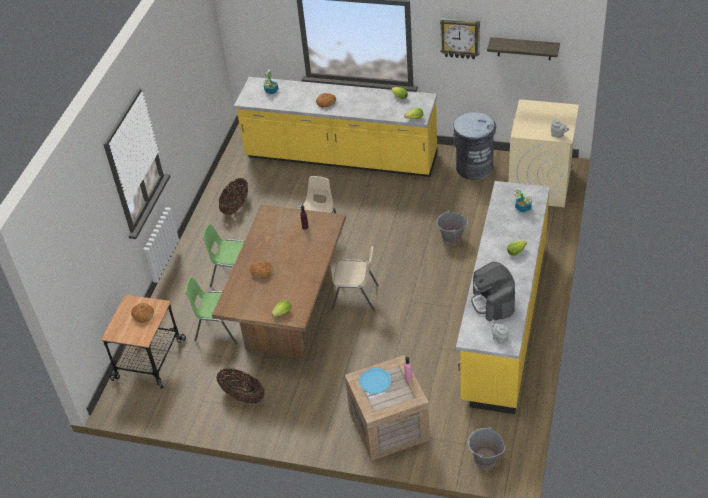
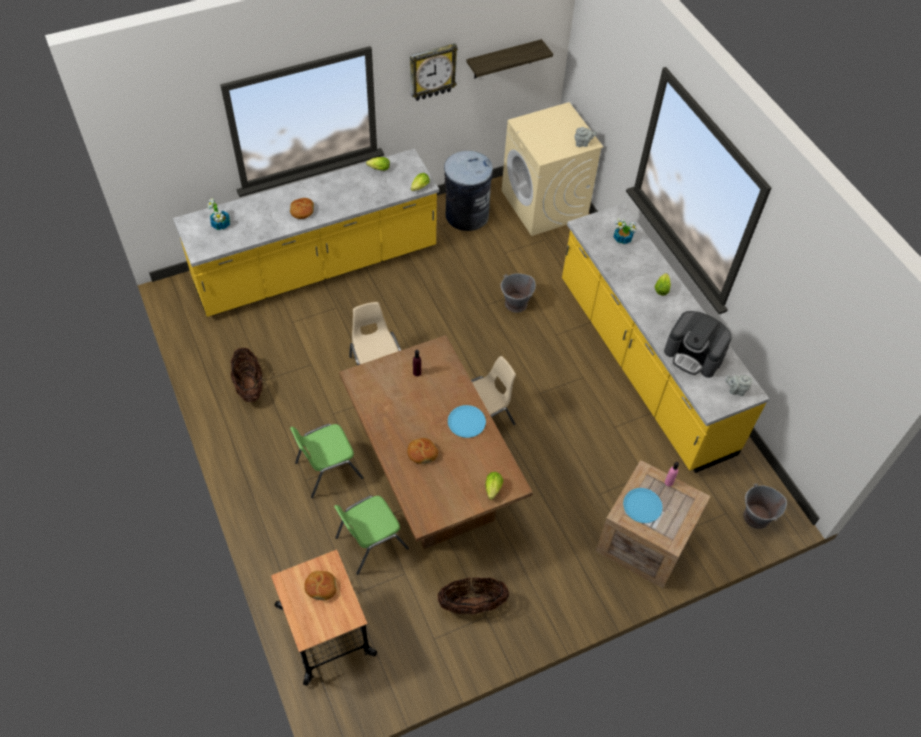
camera: 45 degrees left, 10 degrees up
(306, 269) = (466, 422): none -> blue plate

